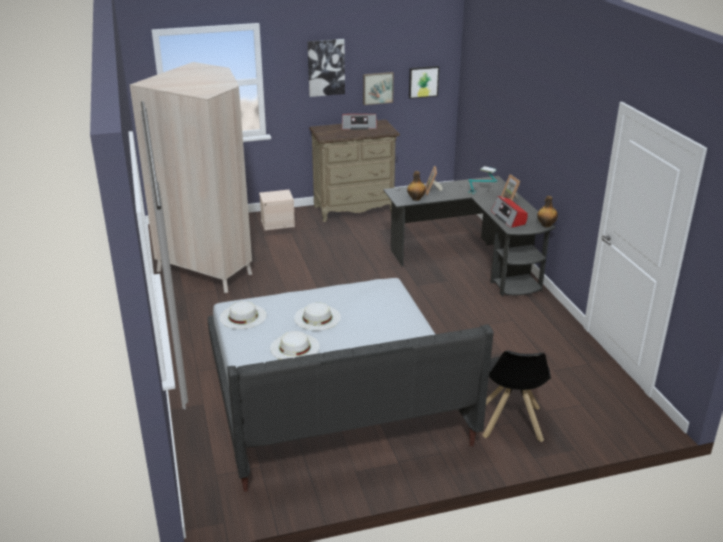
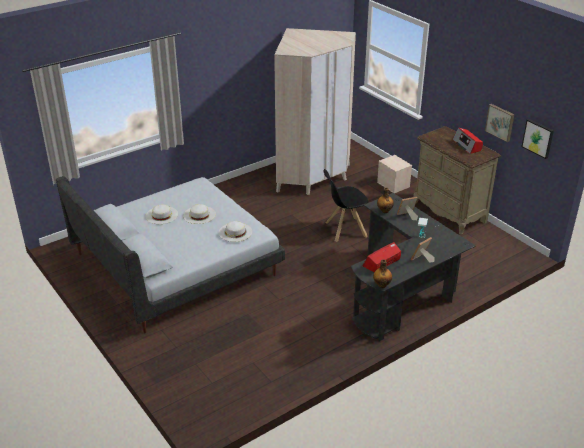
camera: 70 degrees right, 5 degrees up
(243, 316) = (189, 189): white hat -> white hat (235, 232)
(326, 67) = (465, 83): picture -> none
(511, 423) = (174, 347): black chair -> black chair (344, 229)

